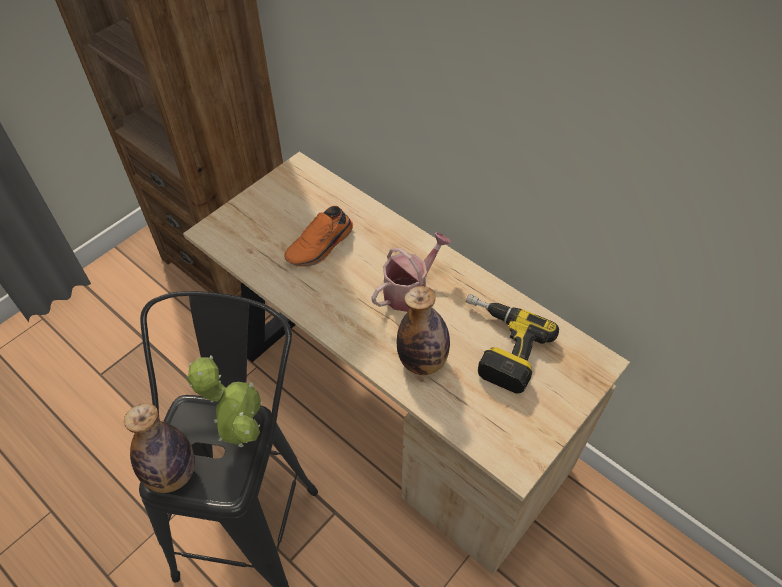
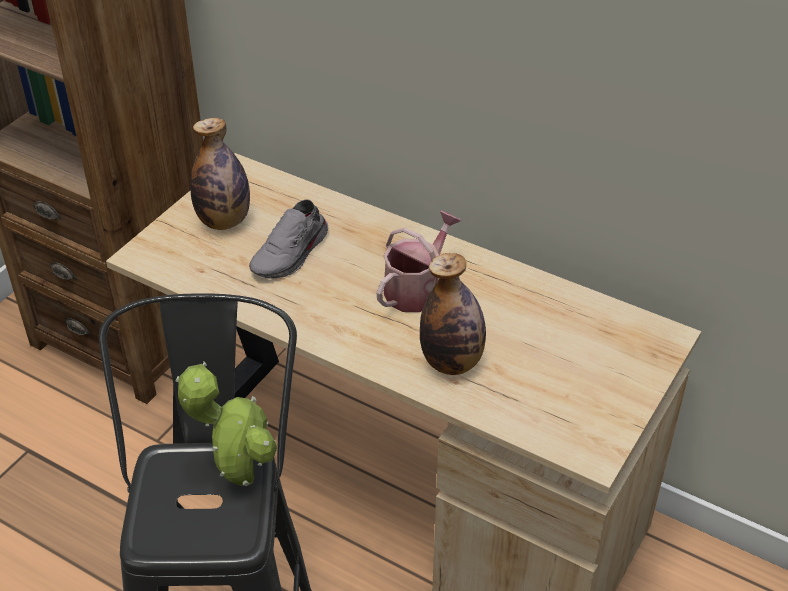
camera: 10 degrees left, 10 degrees down
(172, 474) = (161, 532): bottle -> bottle (224, 221)
(321, 246) = (291, 254): orange shoe -> grey shoe
(497, 346) = (539, 335): power drill -> none

